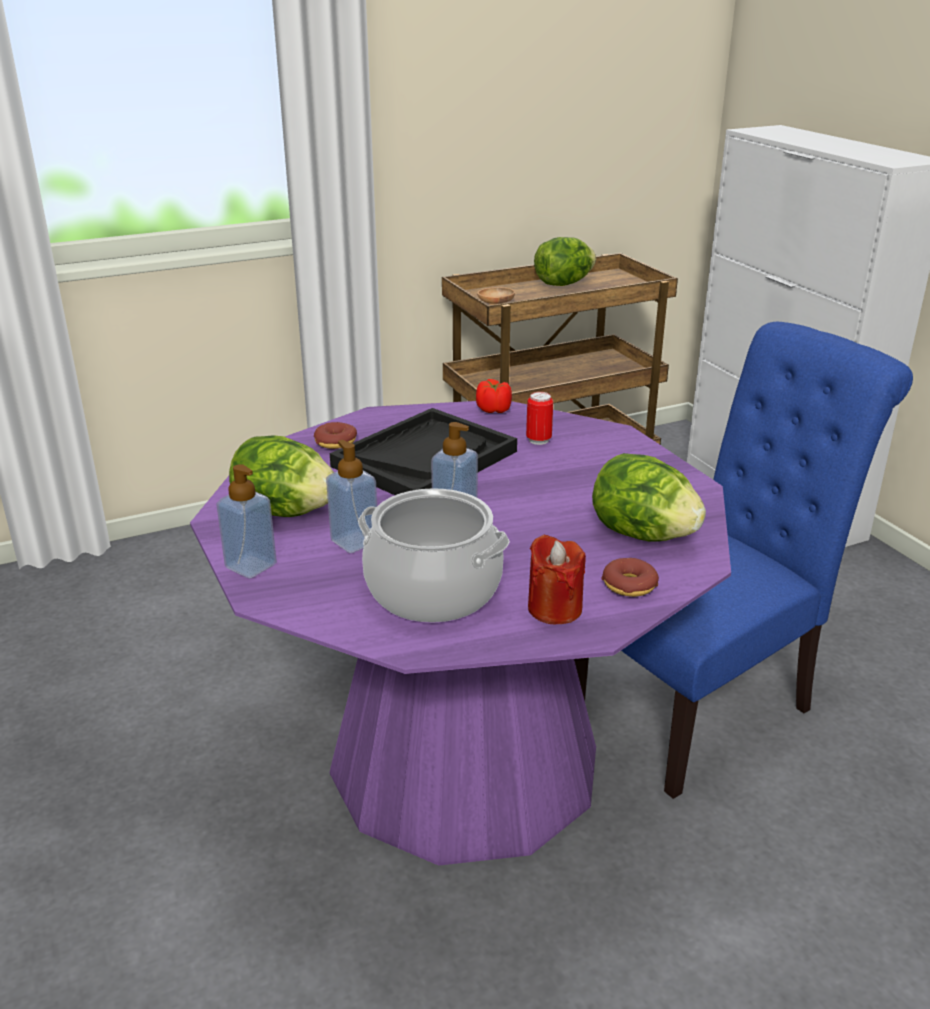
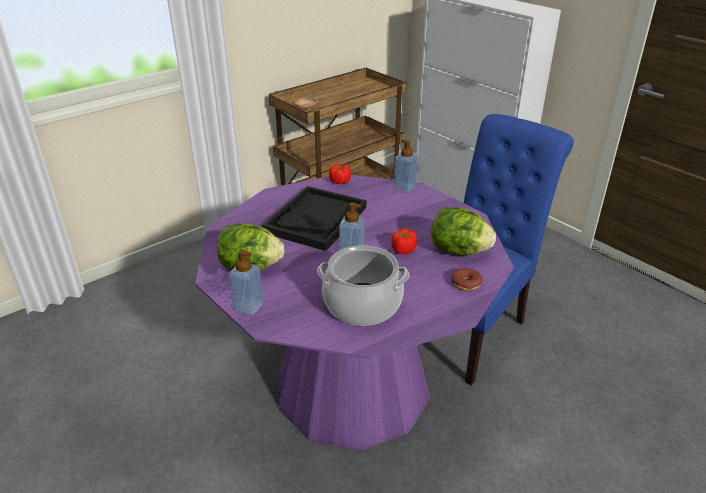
camera: 15 degrees left, 5 degrees up
(335, 442) = (257, 216): donut -> none
(354, 541) = (302, 280): soap dispenser -> soap dispenser (405, 187)
(538, 440) = (375, 198): can -> none
(546, 520) = (403, 250): none -> tomato
(554, 608) = (433, 304): red candle -> none
(563, 284) = (339, 90): lettuce -> none

